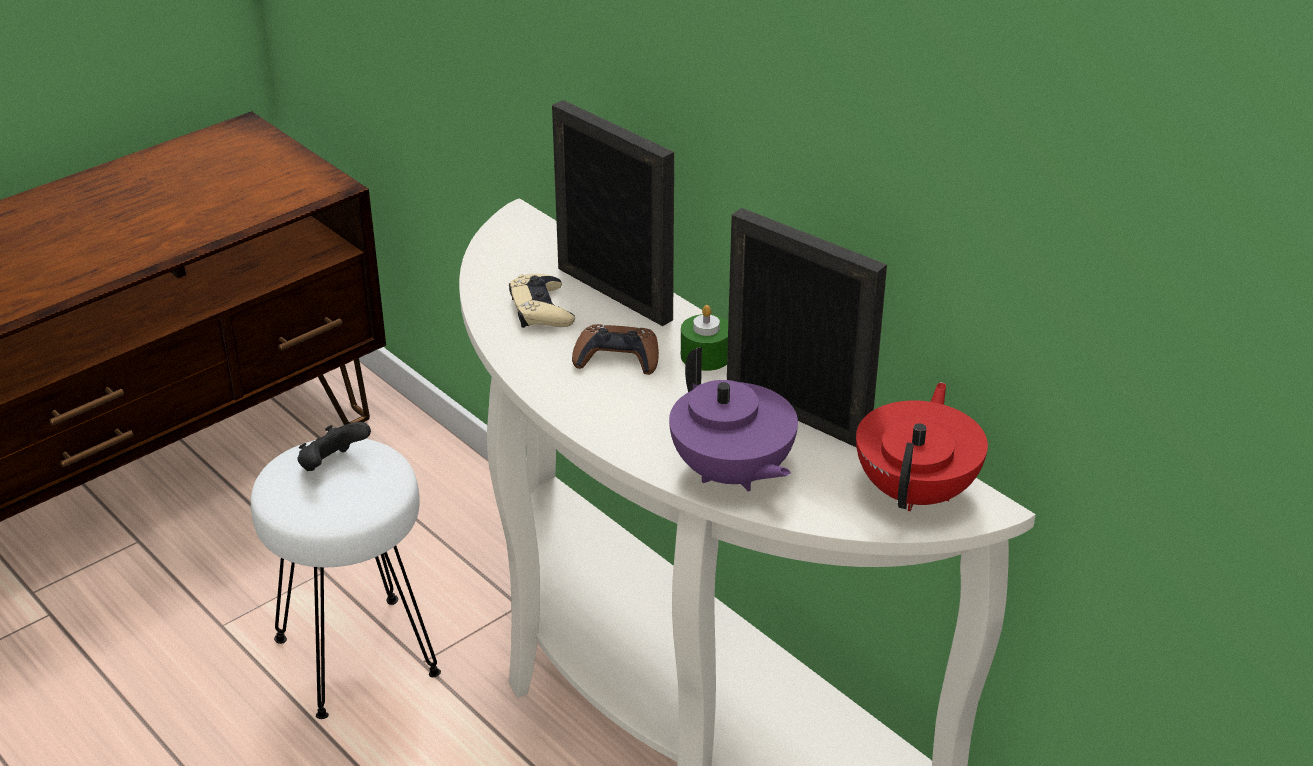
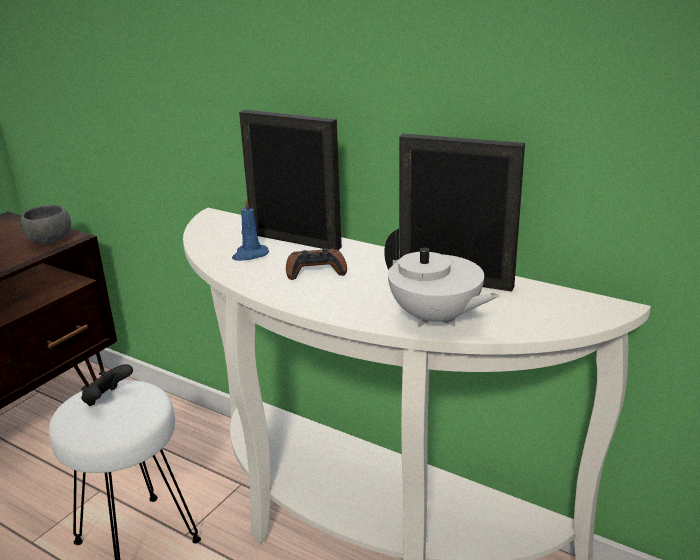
camera: 15 degrees left, 10 degrees down
(298, 187) = (48, 240): none -> grey bowl
(541, 309) = (250, 255): beige game controller -> blue candle
(705, 356) = (374, 261): green candle -> none
(731, 474) = (435, 318): purple teapot -> white teapot
(917, 491) = (566, 306): red teapot -> none

